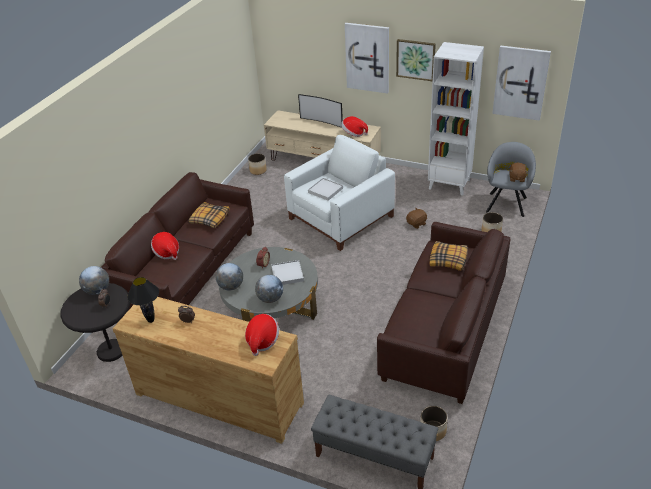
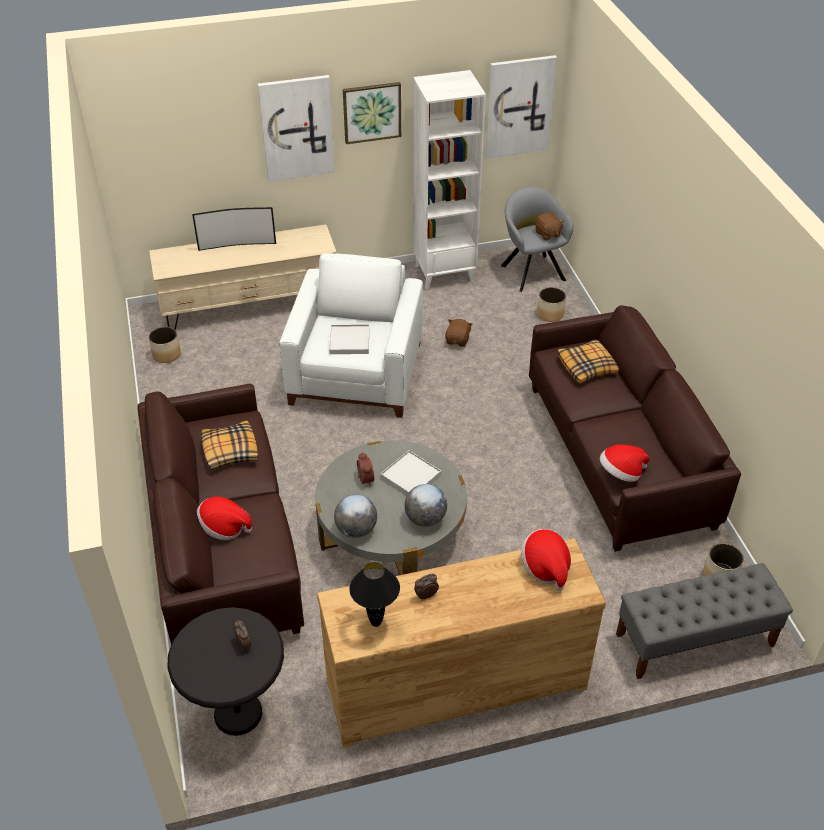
camera: 40 degrees left, 5 degrees up
(97, 291) = (205, 632): globe -> none
(353, 133) = (301, 247): hat -> hat (621, 473)

